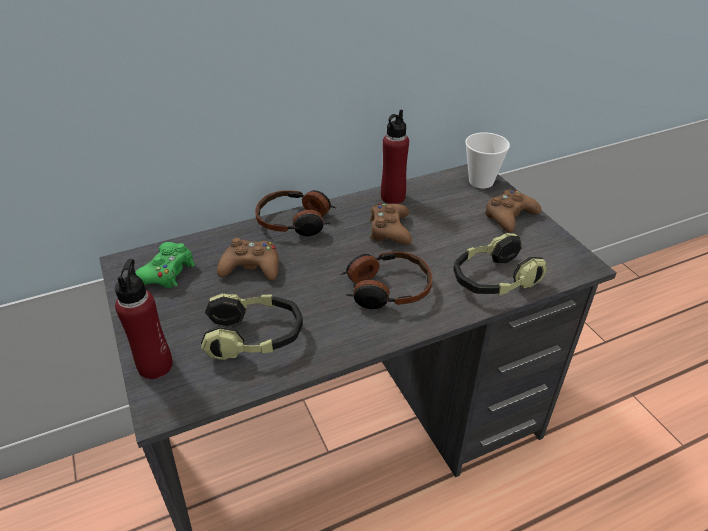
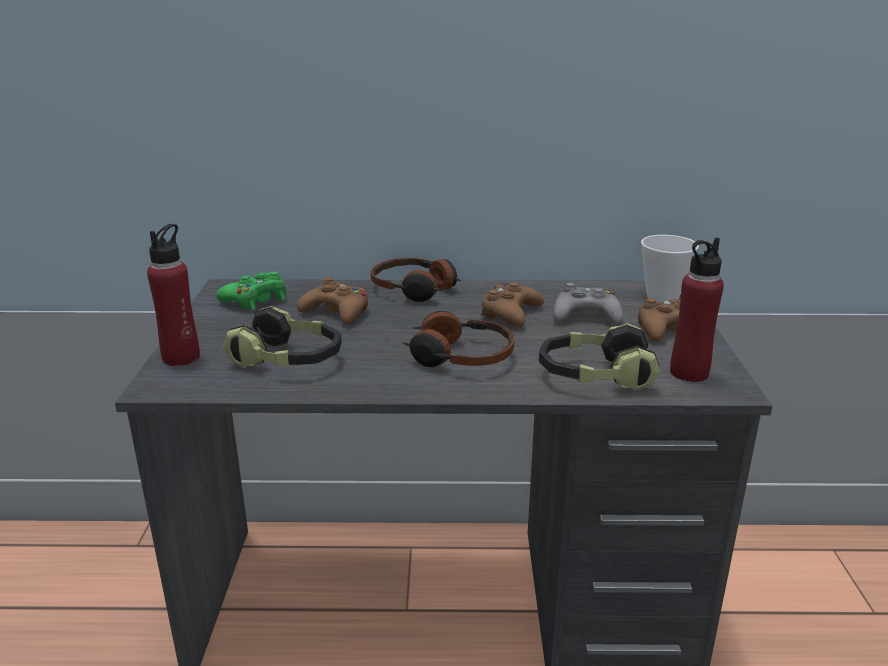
camera: 25 degrees right, 15 degrees down
(392, 197) = (540, 290): red bottle -> red bottle (688, 373)
(444, 217) = (586, 316): none -> grey game controller

